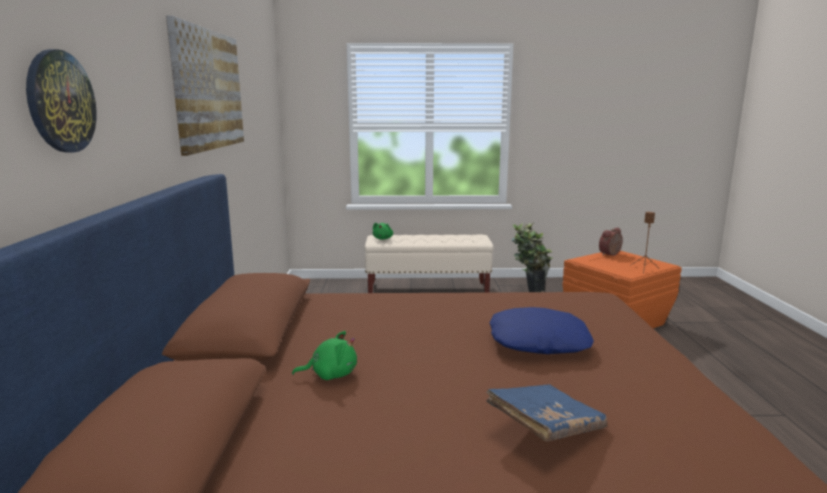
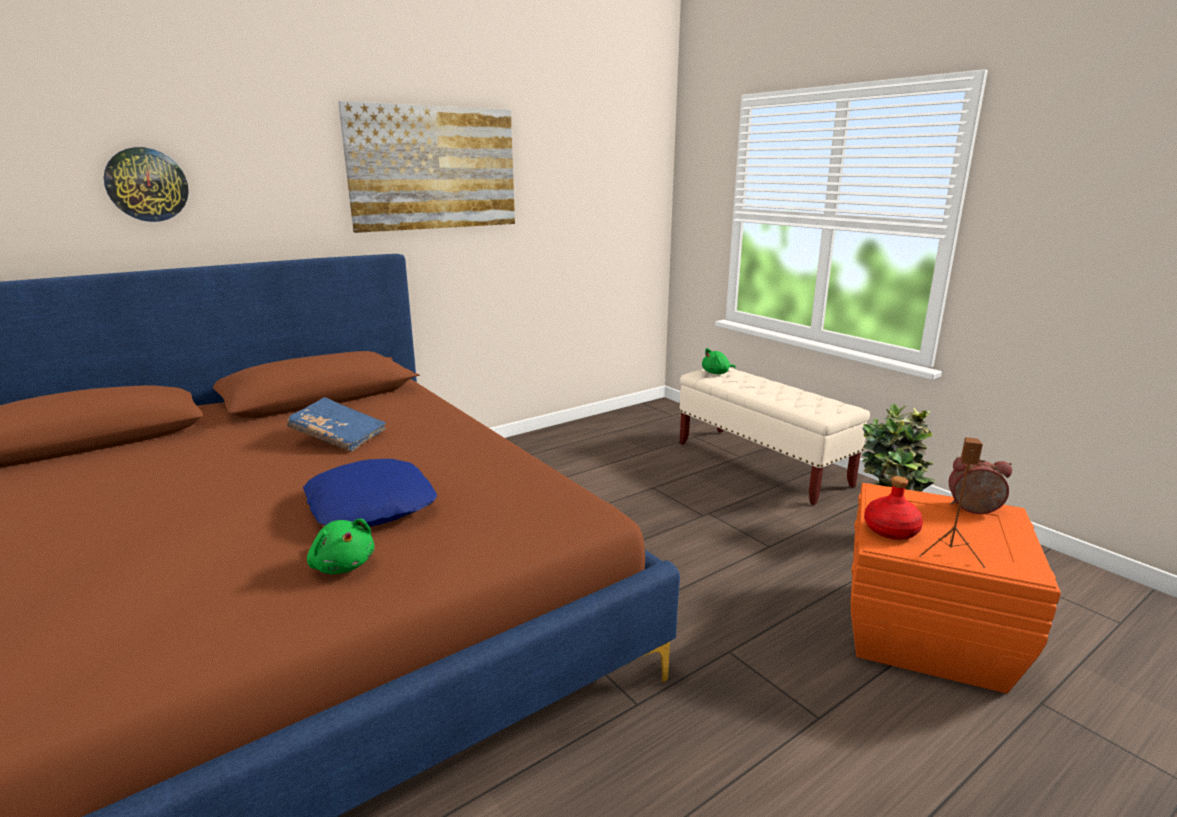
camera: 55 degrees right, 5 degrees up
(330, 374) = (233, 444): green plush toy -> green plush toy (342, 565)
(545, 427) = (129, 543): blue book -> blue book (339, 437)
(617, 270) = (890, 530): none -> red bottle

